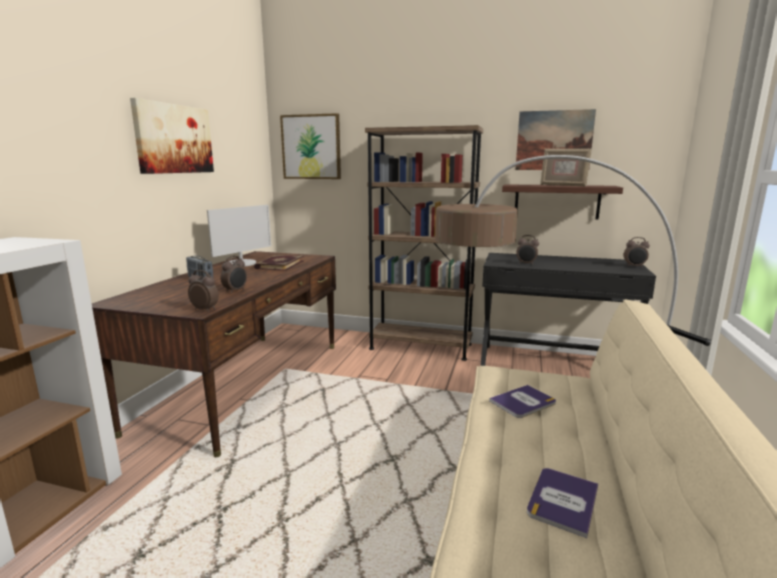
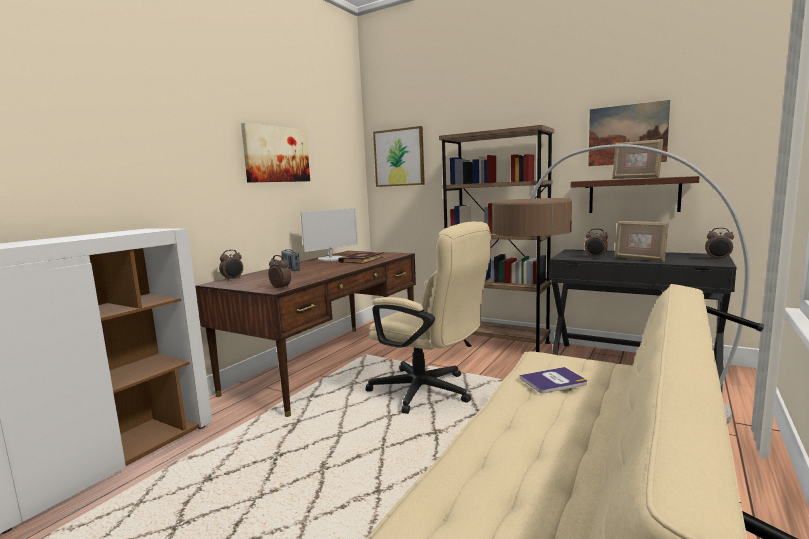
camera: 15 degrees right, 5 degrees down
(235, 291) = (313, 277): alarm clock -> alarm clock (233, 279)
(370, 411) = (429, 392): none -> beige office chair
(562, 501) = (548, 459): book -> none
(567, 266) = (639, 259): none -> picture frame

